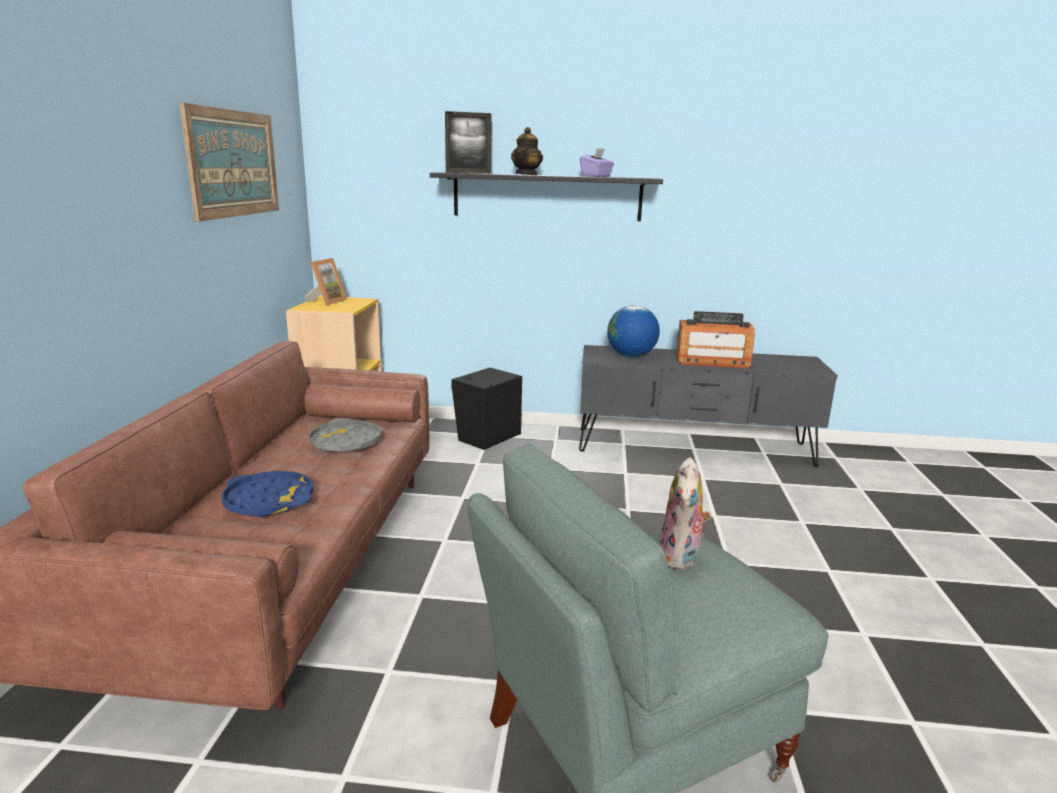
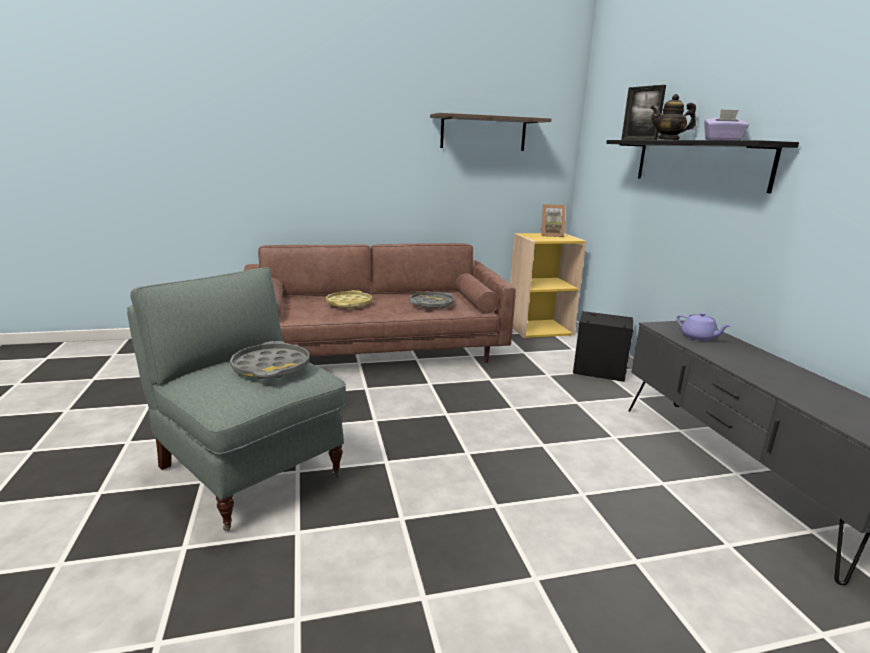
camera: 70 degrees right, 0 degrees up
(234, 163) = (483, 133): picture -> shelf
(269, 501) = (349, 304): blue tray -> yellow tray
(631, 356) = (698, 337): globe -> purple teapot
(681, 558) = (271, 367): plush toy -> grey tray
(712, 361) = (764, 373): radio -> none

